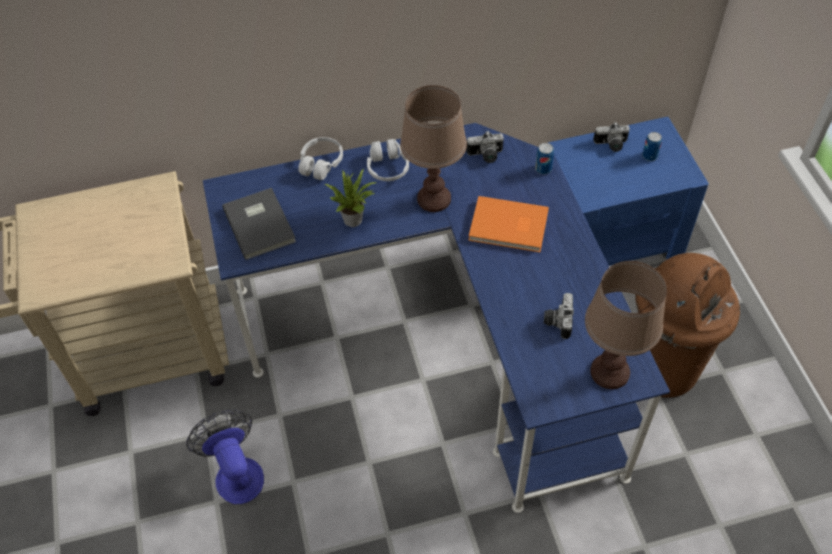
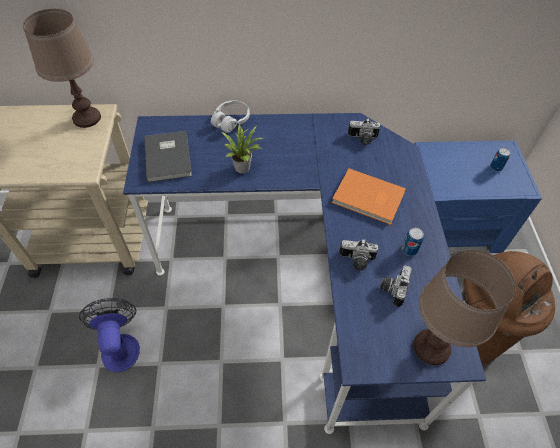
camera: 10 degrees right, 0 degrees up
(387, 167) = (282, 133): white headphones -> none
(433, 199) = (311, 164): brown table lamp -> brown table lamp (86, 118)
(543, 169) = (407, 157): can -> can (409, 250)
(611, 145) = (466, 153): camera -> camera (356, 261)

